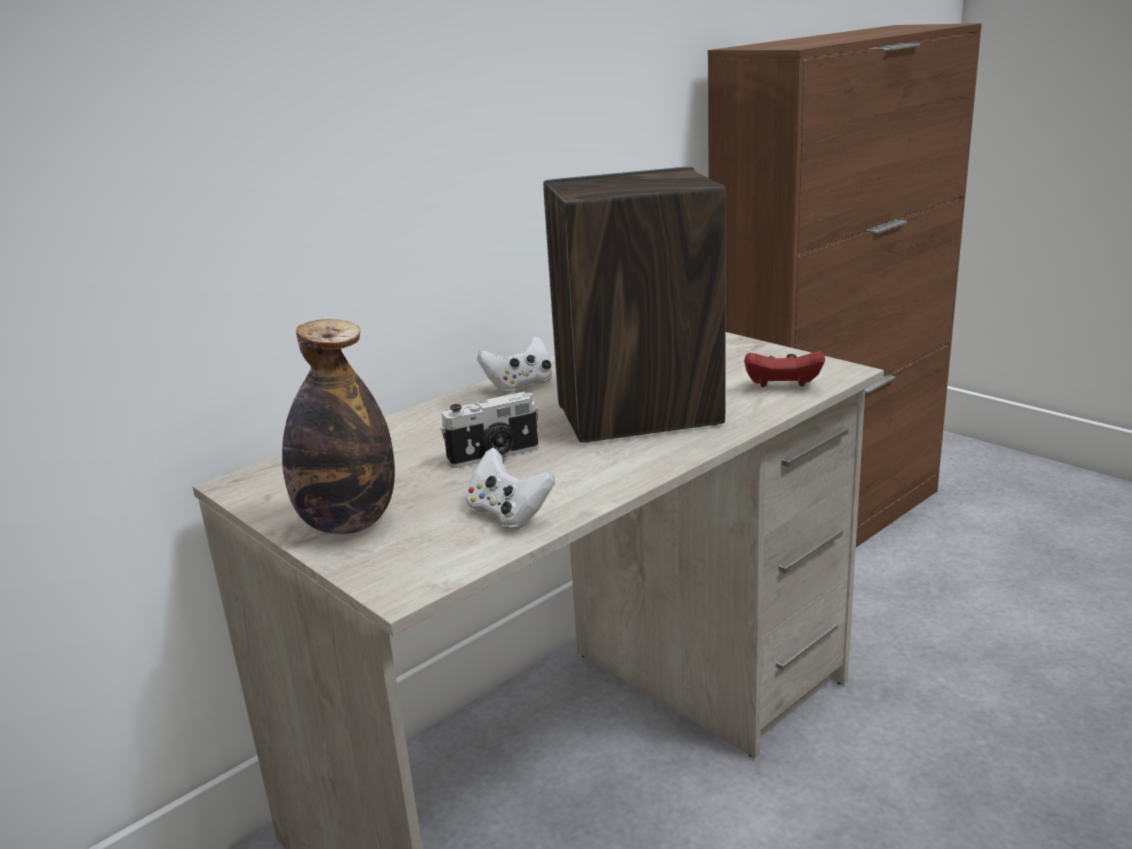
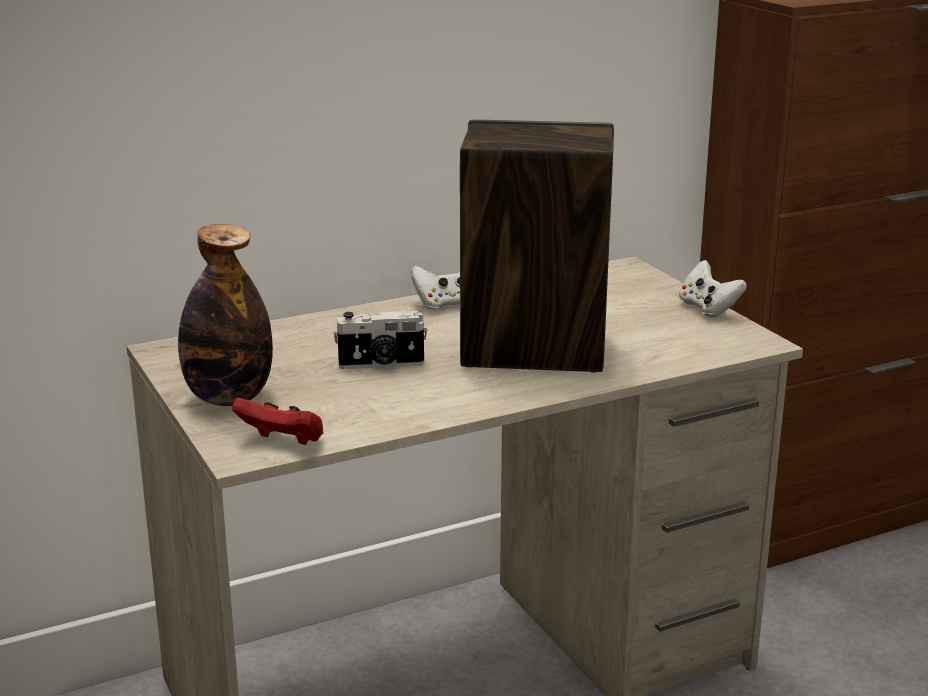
camera: 15 degrees right, 0 degrees up
(508, 515) = (358, 415): white game controller -> white game controller (708, 309)
(782, 387) = (687, 348): red game controller -> red game controller (283, 442)

